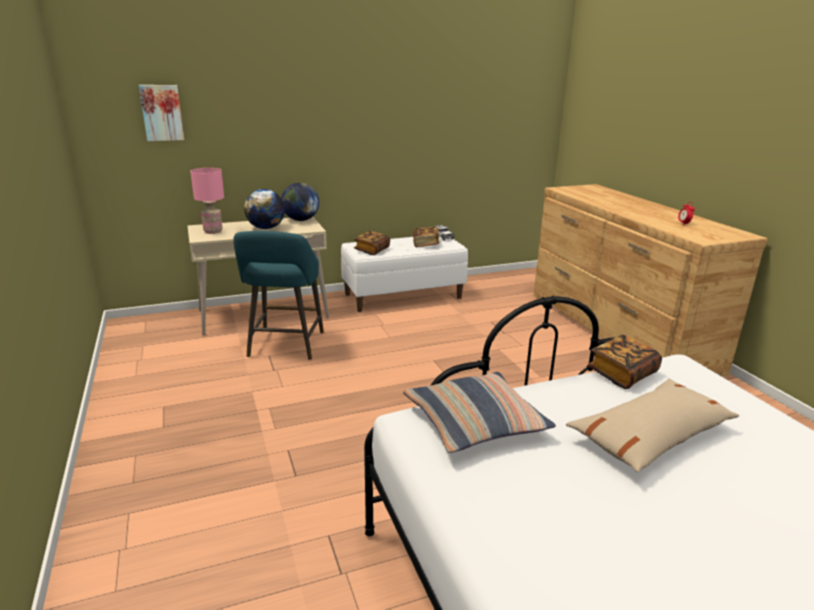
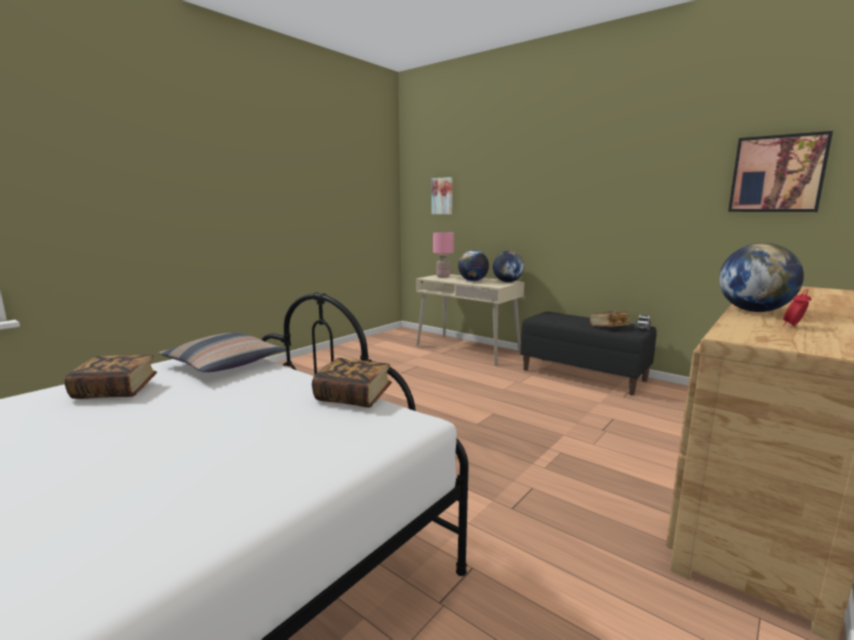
camera: 60 degrees right, 10 degrees down
(285, 346) = (435, 366): turquoise stool -> none
(372, 250) = (551, 319): book -> book (116, 391)
(403, 296) = (583, 375): white bench -> black bench
(514, 95) = (777, 174): none -> picture
(640, 216) = (753, 311): none -> globe
(651, 436) = (229, 418): beige pillow -> none

